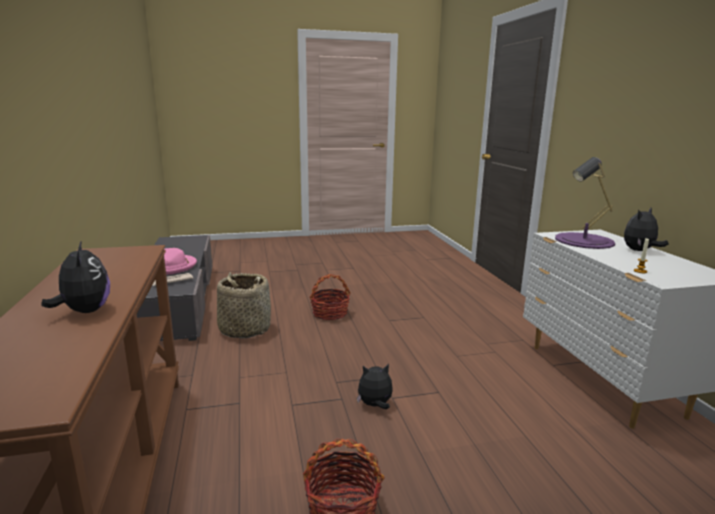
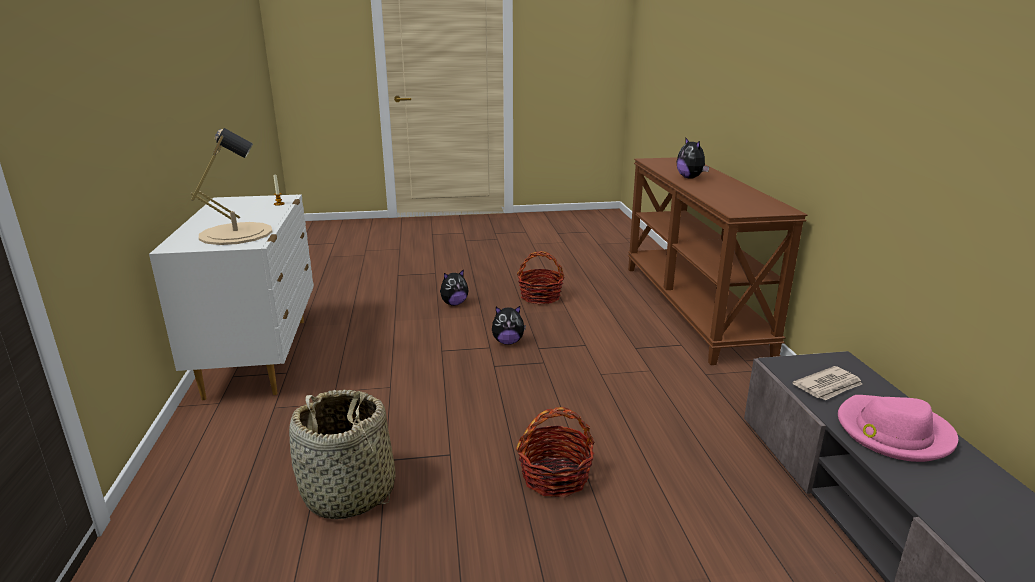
camera: 175 degrees left, 5 degrees up
(244, 329) = (691, 441): basket -> basket (349, 493)
(584, 241) = (236, 233): purple table lamp -> beige table lamp
(639, 251) = (212, 221): plush toy -> plush toy (454, 304)

